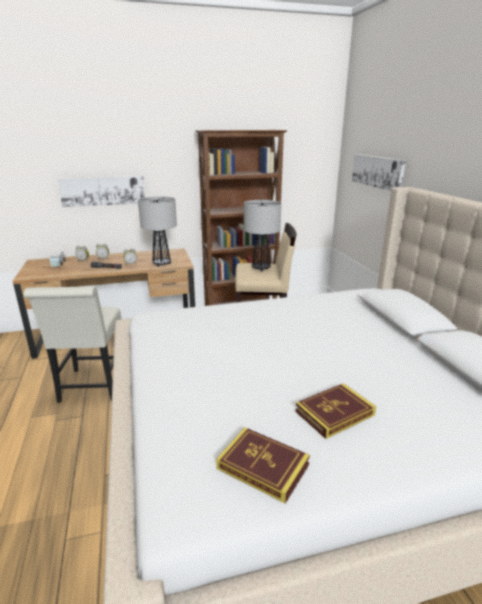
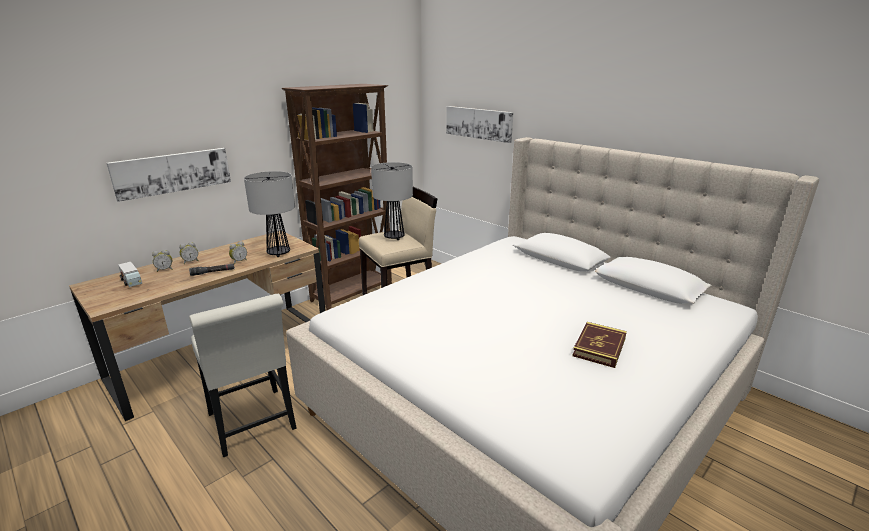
camera: 30 degrees left, 0 degrees up
(263, 466) = (599, 404): book -> none

